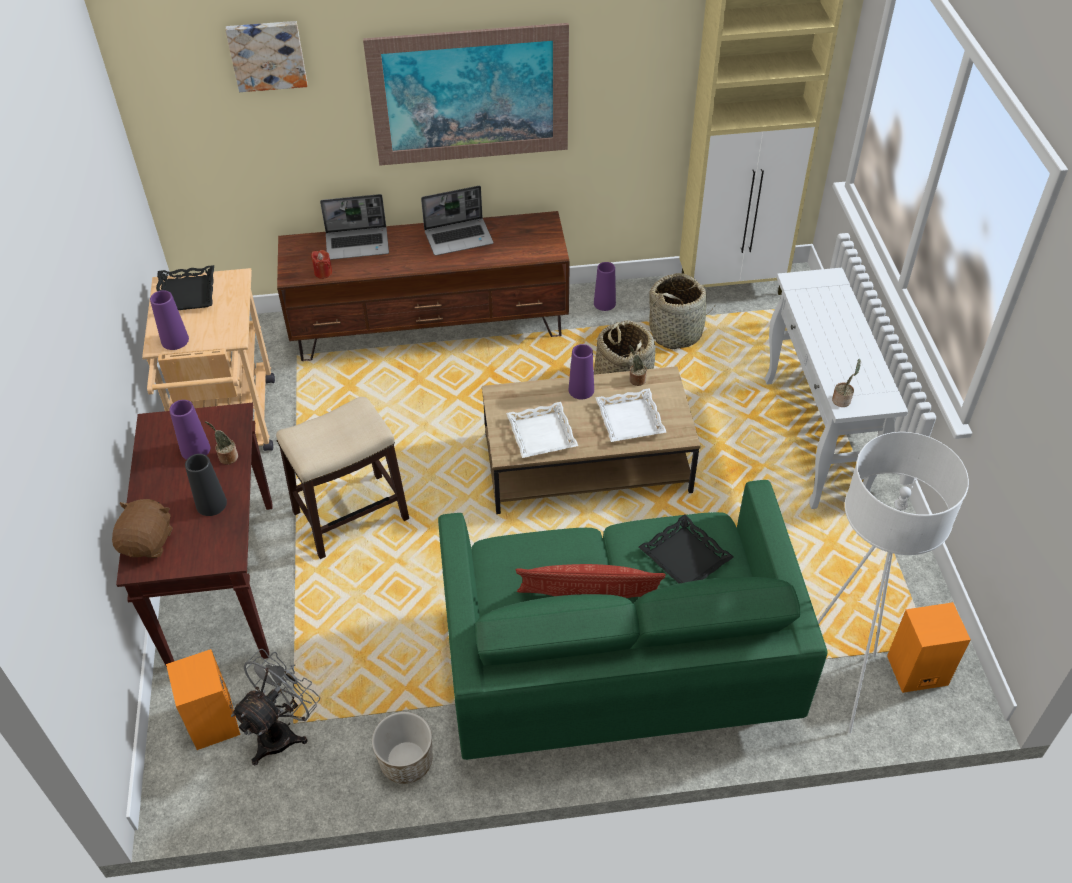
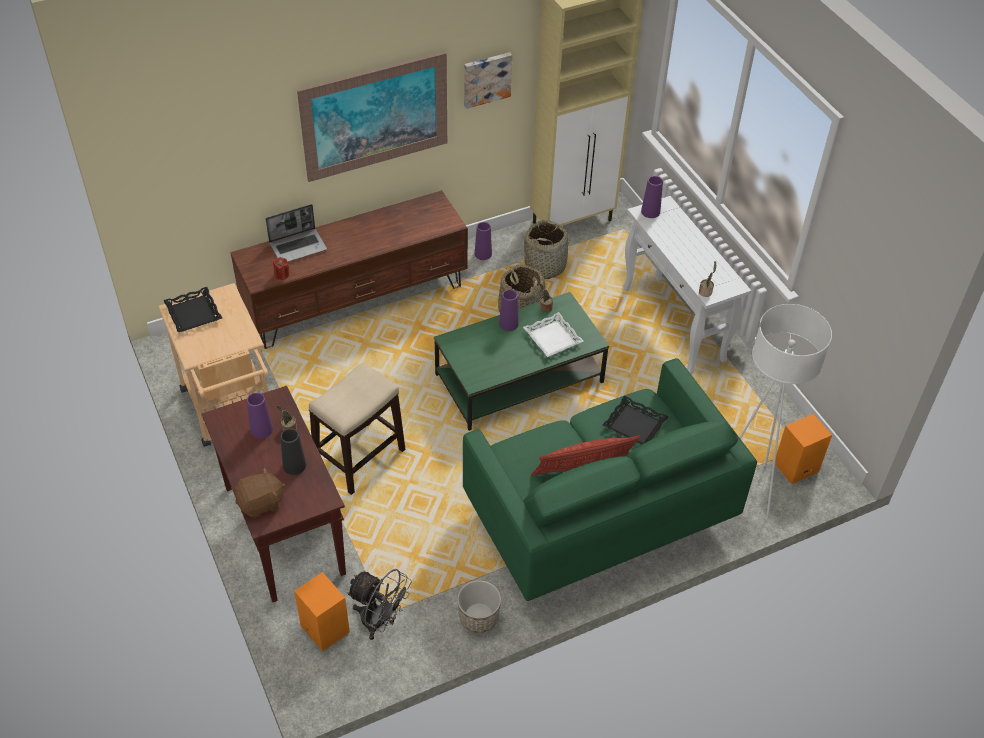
camera: 20 degrees left, 0 degrees up
(148, 542) = (261, 503): brown plush toy -> brown plush toy turned 75 degrees clockwise
(175, 340) = (204, 351): purple vase -> purple vase (650, 211)
(267, 54) = (225, 115): picture -> picture (486, 79)
(282, 731) = (380, 622): grey fan -> grey fan turned 105 degrees clockwise
(459, 237) = (375, 226): laptop -> none
(542, 434) = (494, 363): white tray -> none
(585, 464) = (518, 379): brown coffee table -> green coffee table

